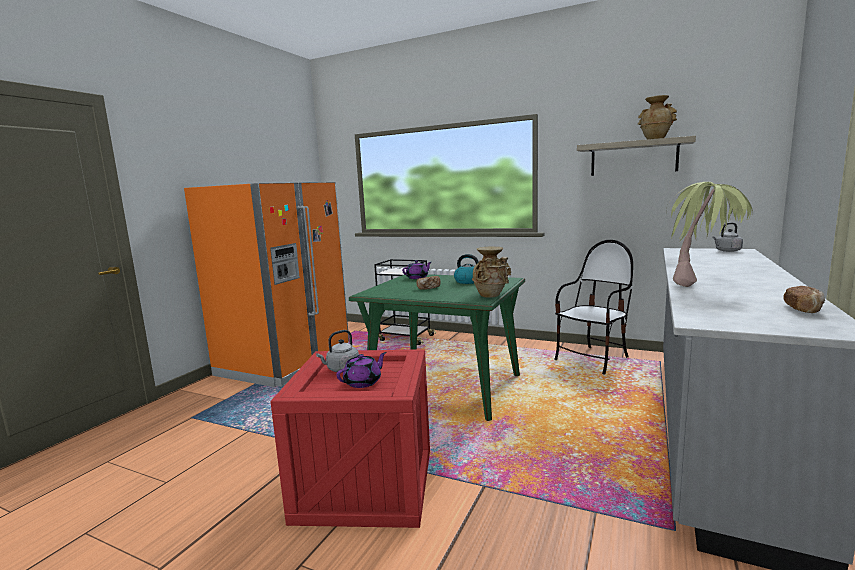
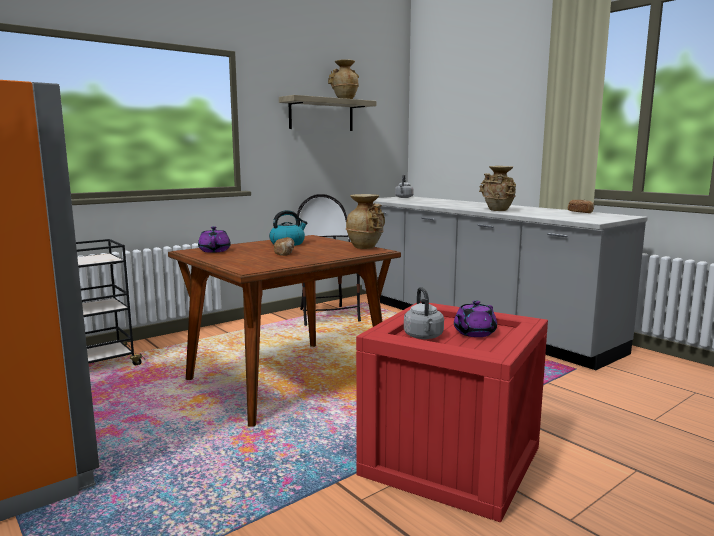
camera: 65 degrees left, 0 degrees up
(363, 382) = (474, 333): purple teapot -> purple teapot turned 120 degrees counterclockwise
(446, 387) = (288, 379): green dining table -> brown dining table
(702, 283) = (497, 210): potted plant -> beige vase

